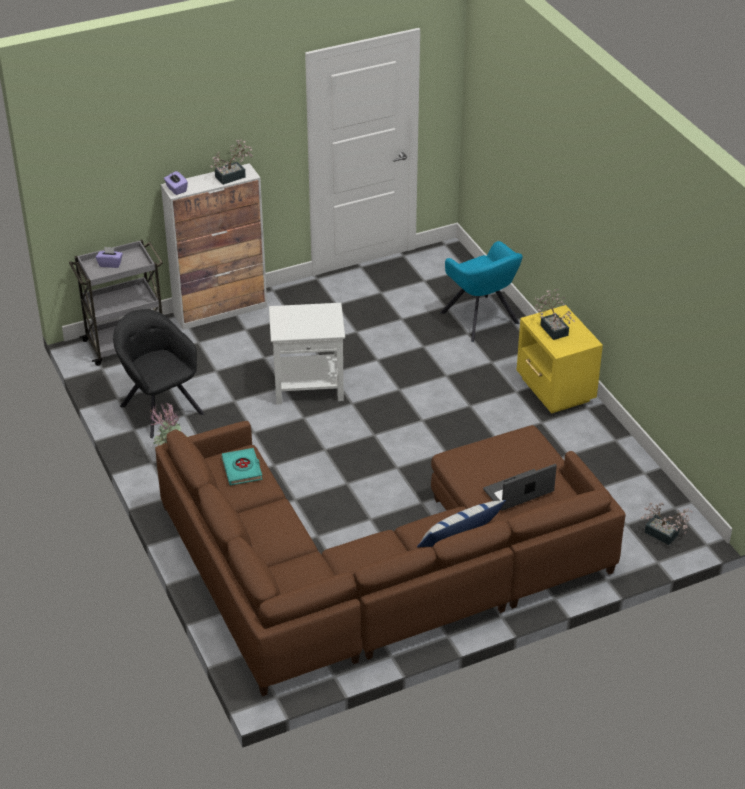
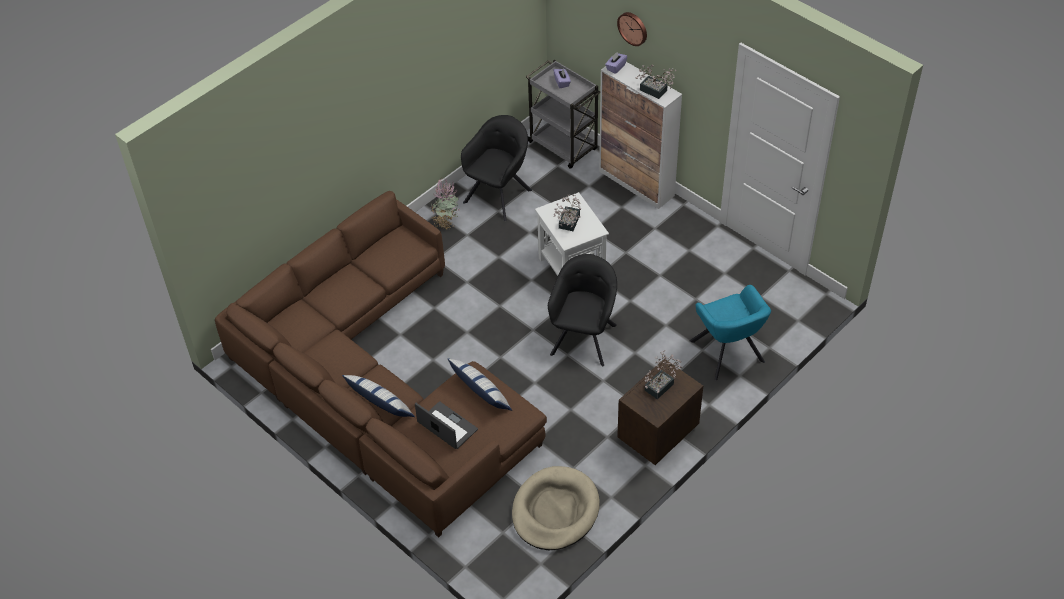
camera: 70 degrees right, 10 degrees up
(173, 135) = (633, 28): none -> wall clock
(242, 469) = (400, 252): turquoise book -> none
(406, 402) = (584, 337): none -> black armchair
(481, 319) = (728, 353): turquoise armchair -> turquoise armchair turned 60 degrees counterclockwise
(484, 458) = (481, 393): none -> pillow
(555, 390) = (656, 434): yellow nightstand -> brown nightstand
(615, 481) = (555, 511): none -> beige dog bed
(664, 535) = (501, 564): potted plant -> potted plant (568, 224)

